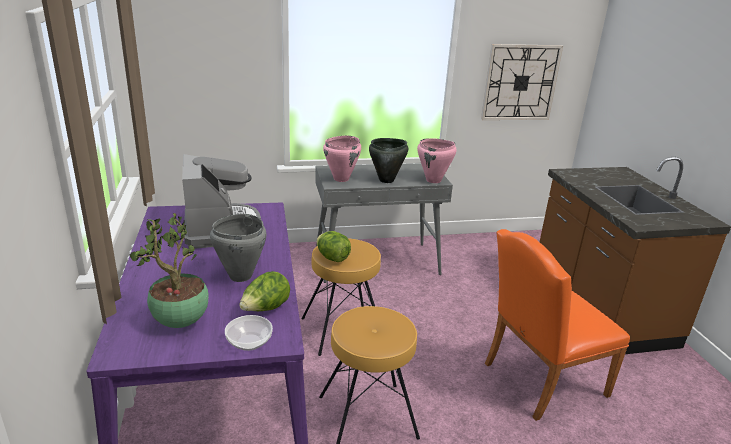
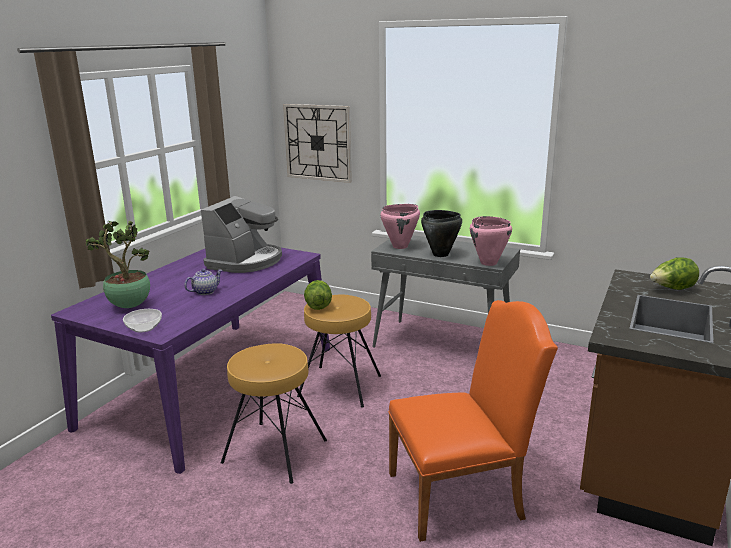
camera: 40 degrees right, 5 degrees down
(240, 276) = (205, 291): grey cooking pot -> teapot
(265, 309) = (185, 314): lettuce -> lettuce (672, 289)
(520, 82) = (647, 167): wall clock -> wall clock (318, 142)
(538, 381) = (463, 493): orange chair -> orange chair turned 150 degrees clockwise

